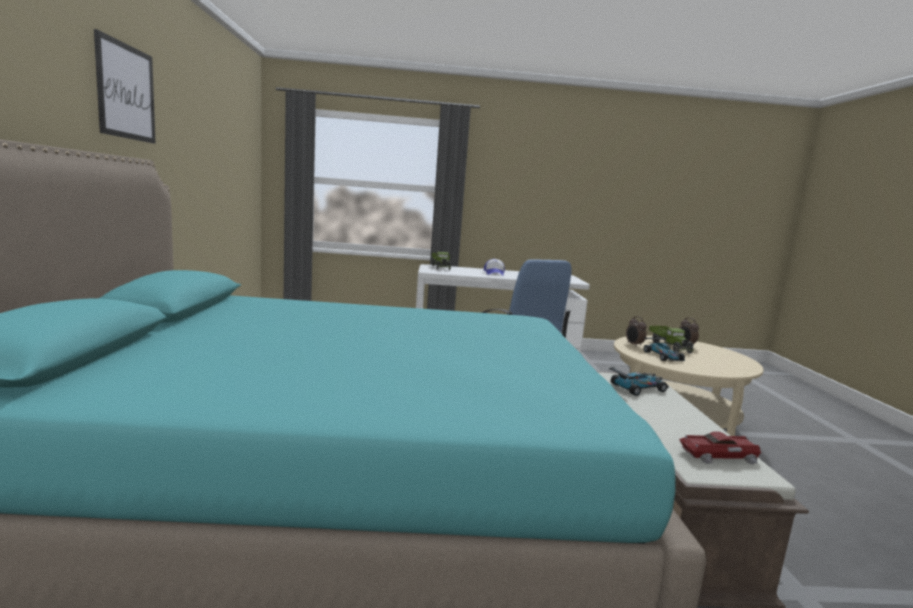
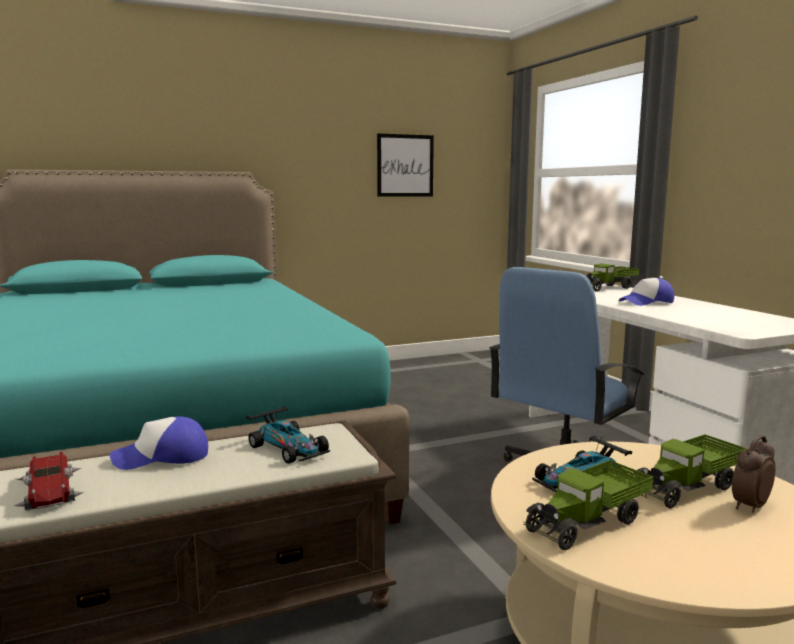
camera: 70 degrees right, 0 degrees up
(126, 92) = (251, 123): picture -> picture (405, 165)
(634, 345) = (620, 455): alarm clock -> none
(653, 419) = (162, 457): none -> cap
(706, 365) = (588, 523): none -> toy truck

